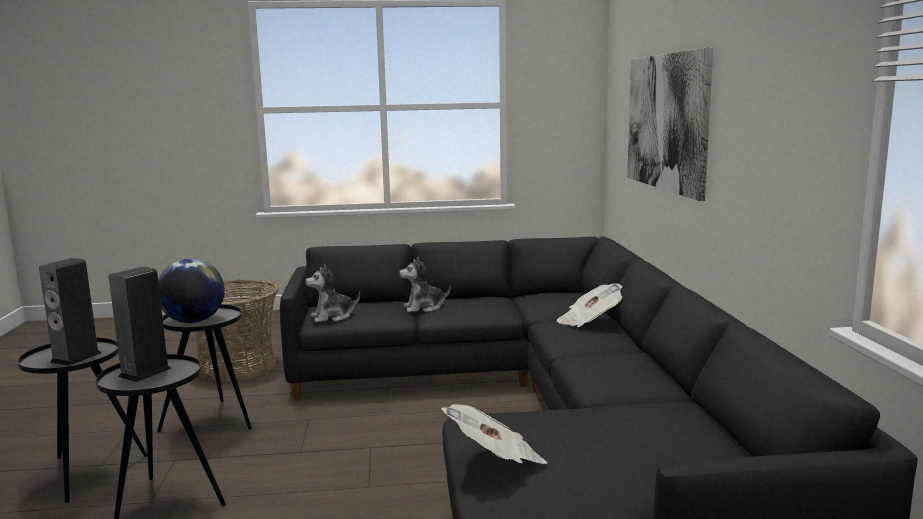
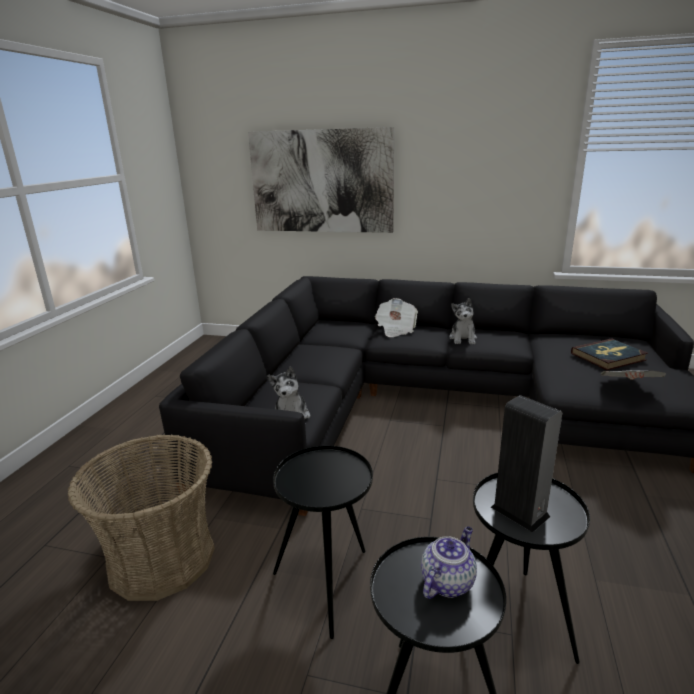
camera: 70 degrees left, 10 degrees up
(76, 357) = (447, 581): speaker -> teapot
(193, 321) = (334, 482): globe -> none
(424, 308) = (301, 375): plush toy -> plush toy (463, 338)
(615, 445) = (608, 357): none -> book

